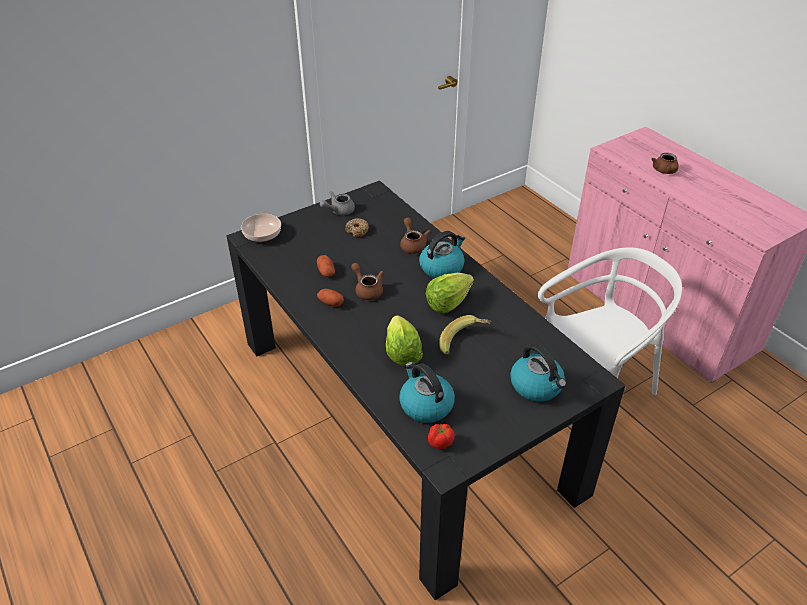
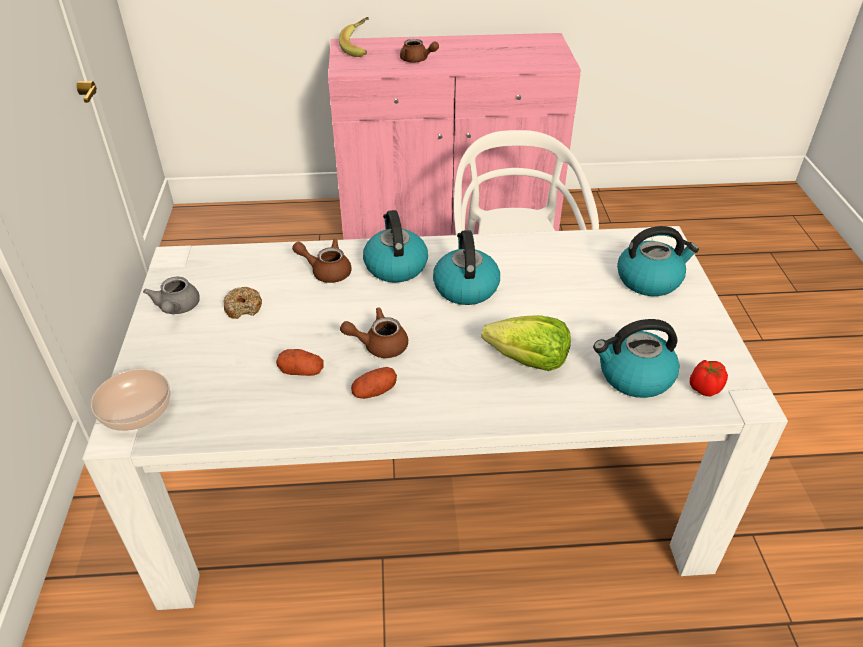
camera: 60 degrees left, 0 degrees up
(403, 412) = (431, 477): black dining table -> white dining table
(448, 303) = (465, 287): lettuce -> kettle
(464, 343) = (546, 303): banana -> banana (360, 48)

